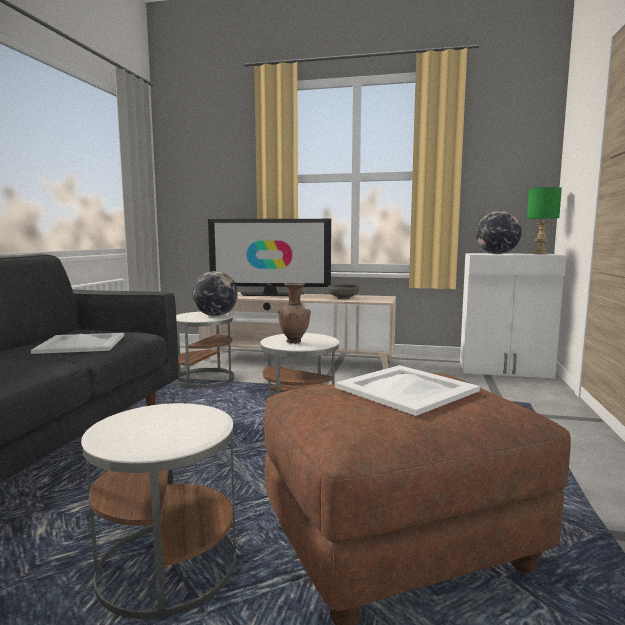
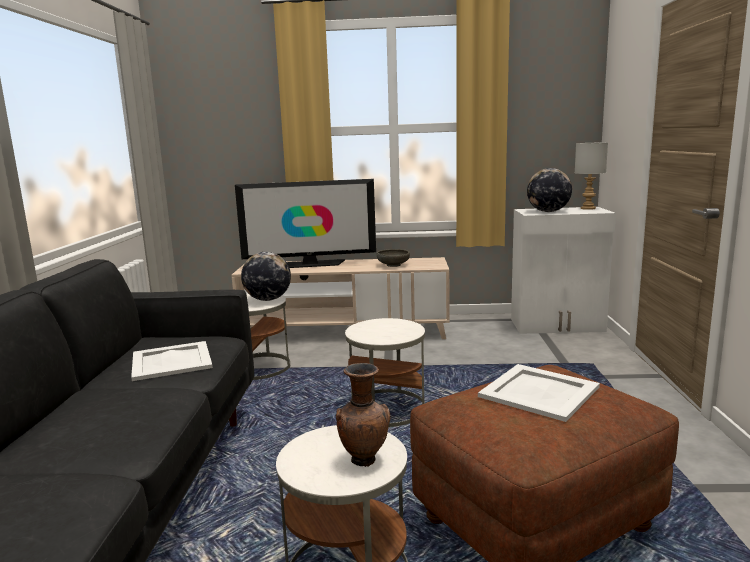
camera: 10 degrees left, 5 degrees up
(294, 342) = (382, 333): brown vase -> brown vase (364, 460)
(540, 253) = (588, 208): green table lamp -> grey table lamp

